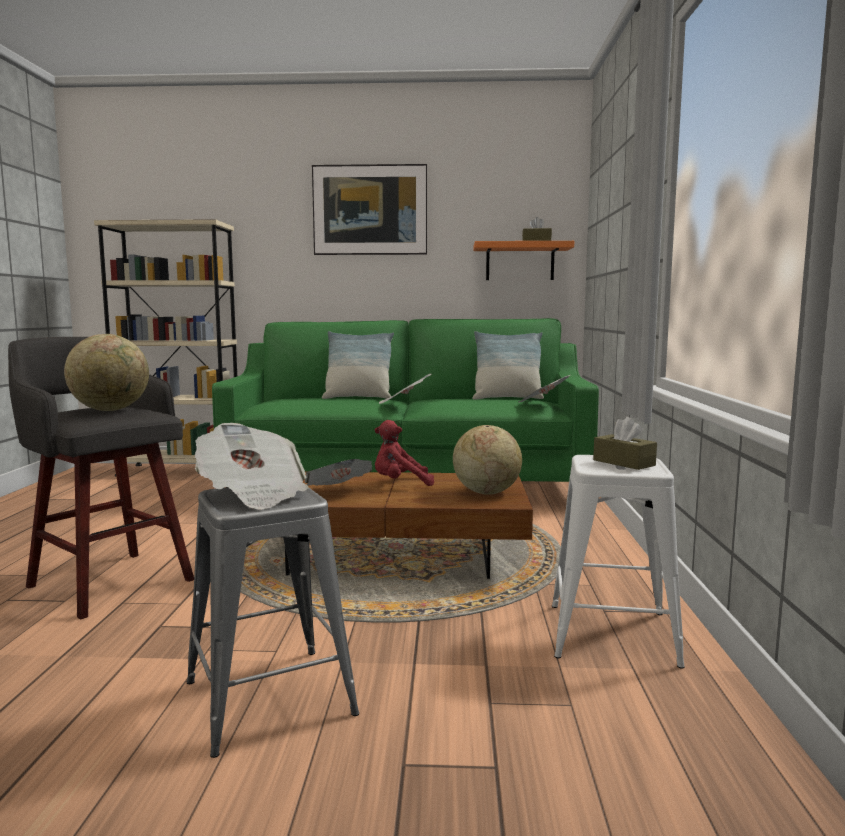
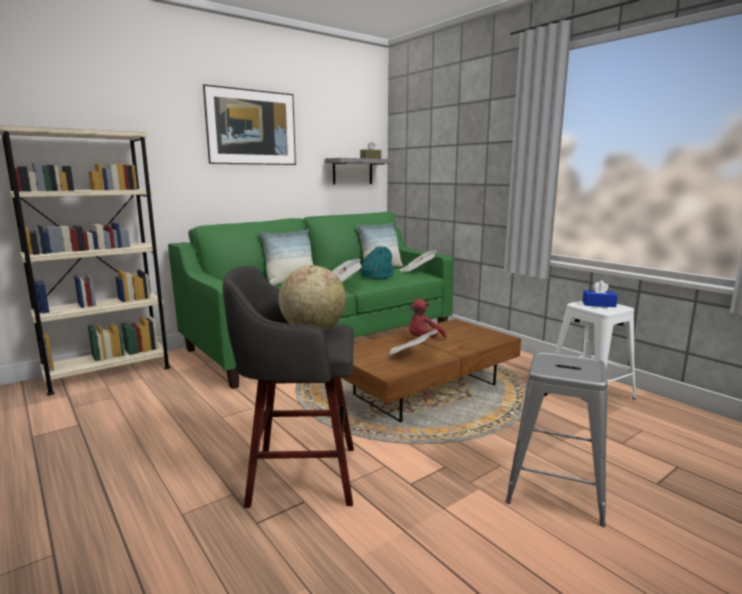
camera: 40 degrees left, 5 degrees up
(253, 494) = (563, 366): newspaper -> none
(467, 402) = (377, 276): none -> turquoise hat
(486, 492) = (477, 334): globe -> none
(520, 262) = (352, 171): orange shelf -> grey shelf
(623, 463) = (599, 304): brown tissue box -> blue tissue box

